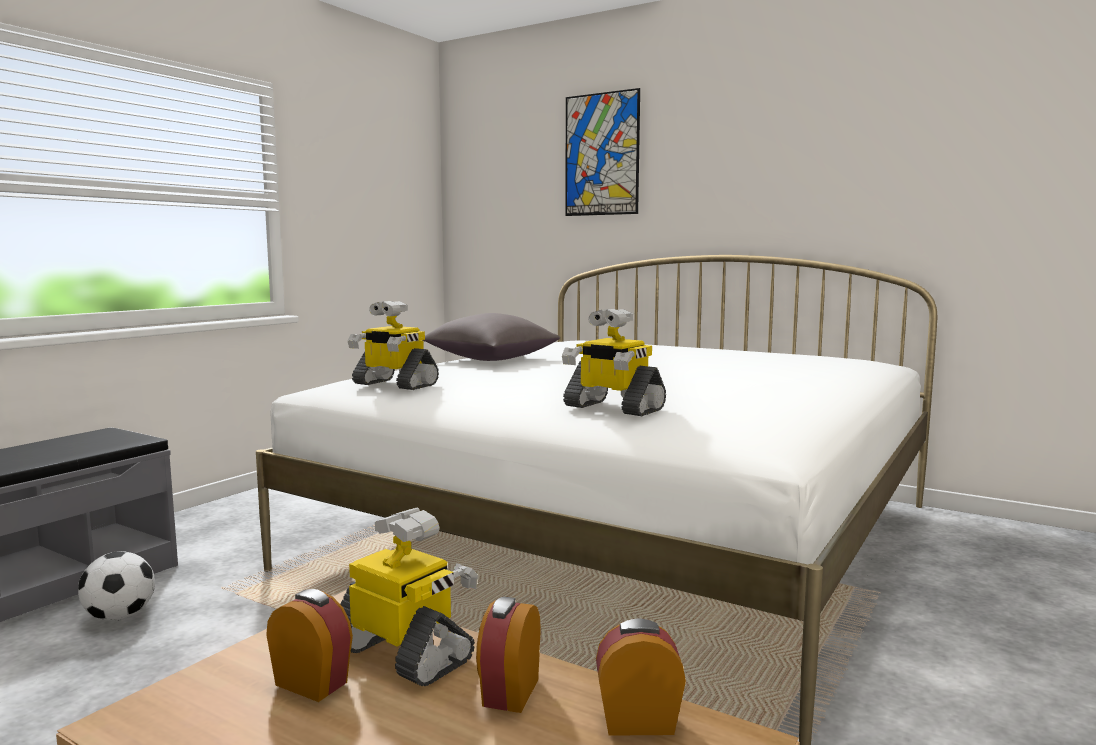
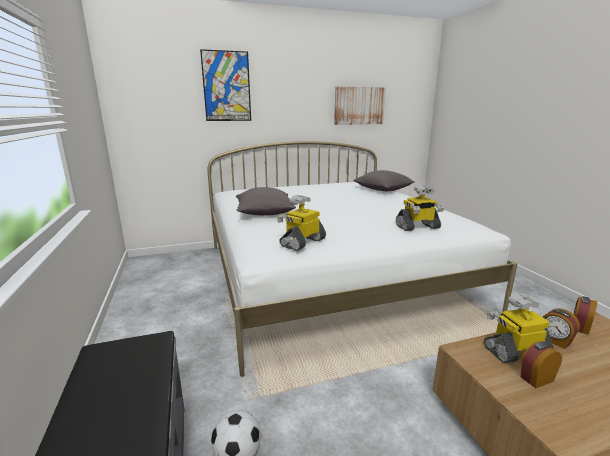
camera: 50 degrees left, 10 degrees up
(394, 384) = (302, 242): toy robot -> toy robot turned 150 degrees clockwise
(828, 371) = (383, 190): none -> grey pillow
(886, 173) = (359, 106): none -> picture

